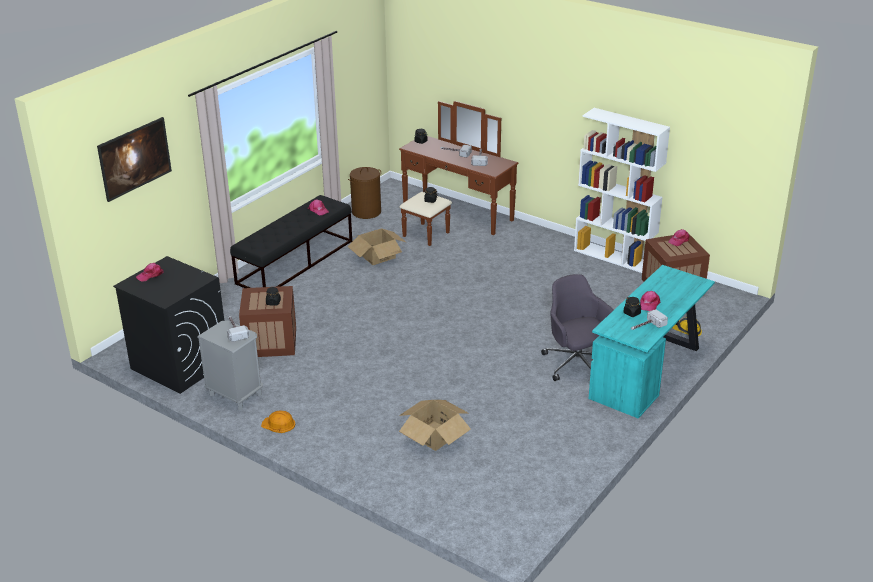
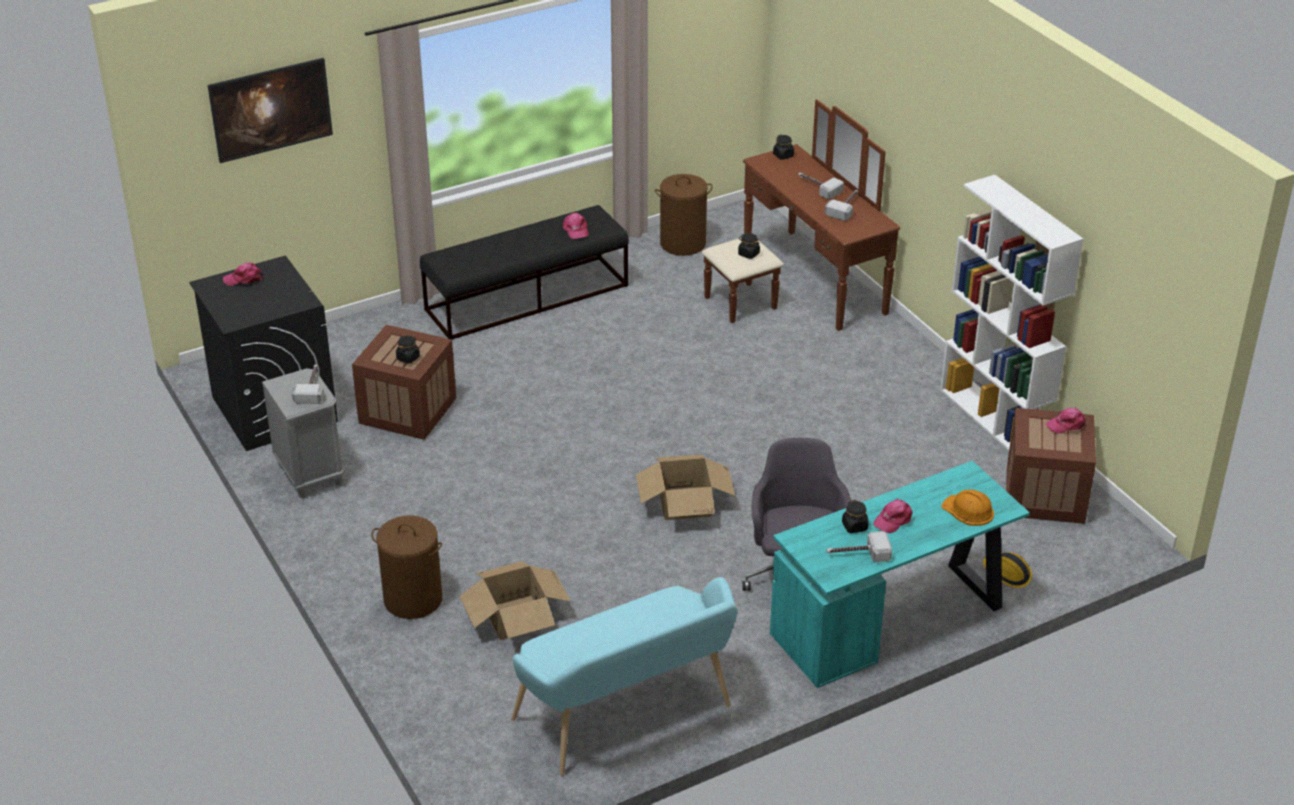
camera: 25 degrees right, 5 degrees up
(278, 424) = (332, 534): orange hard hat -> orange hard hat (968, 510)
(361, 445) = (412, 599): none -> brown laundry basket
(377, 256) = (646, 319): cardboard box -> cardboard box (685, 503)
(547, 468) = (629, 718): none -> turquoise bench

